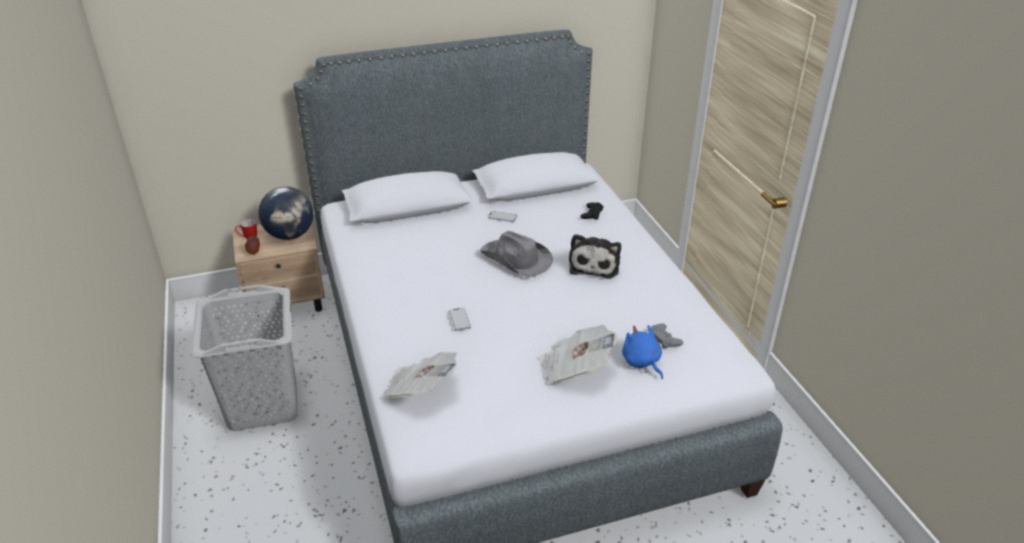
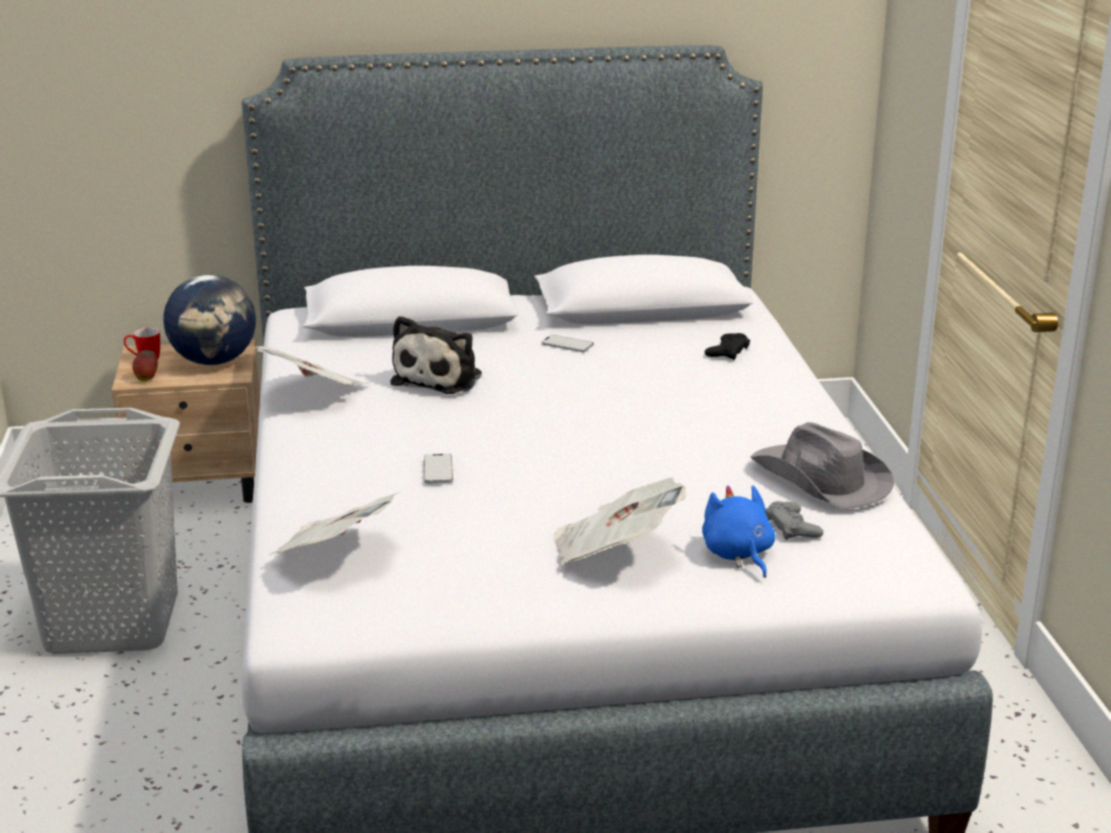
camera: 10 degrees right, 10 degrees down
(370, 268) = (314, 394): none -> newspaper
(516, 259) = (568, 400): grey hat -> grey hat (820, 479)
(594, 265) = (705, 418): plush toy -> plush toy (440, 378)

